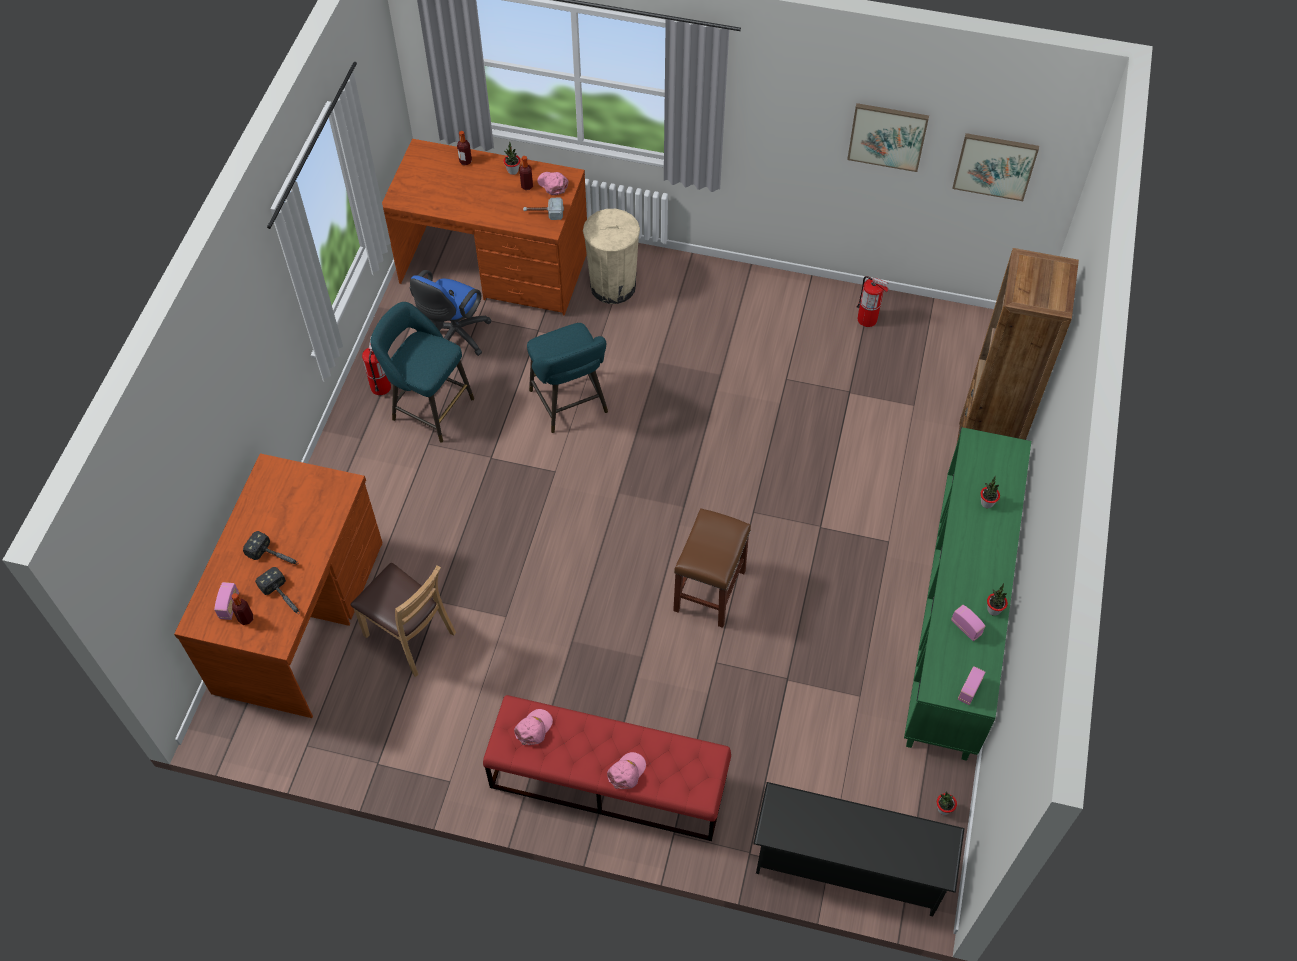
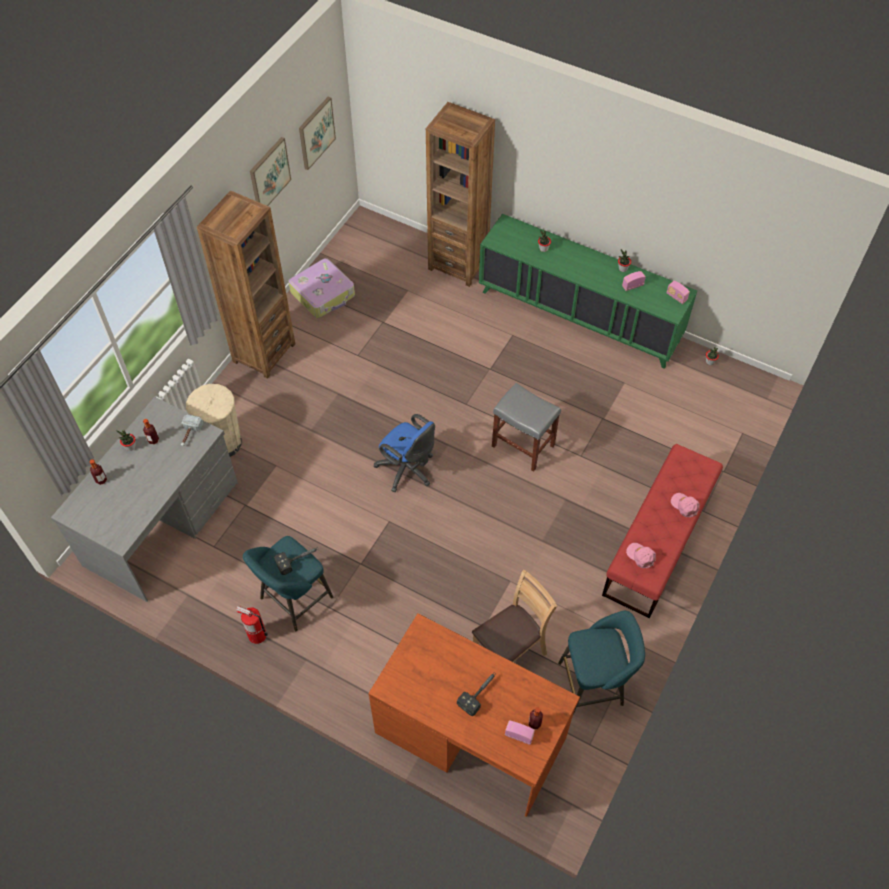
camera: 75 degrees left, 0 degrees up
(284, 598) = (521, 691): hammer -> hammer (298, 559)
(453, 338) = (227, 569): blue office chair -> blue office chair (408, 470)
(494, 267) = (163, 524): brown desk -> grey desk
(553, 184) = (160, 421): pink cap -> none
(570, 405) = (329, 497): turquoise stool -> turquoise stool (594, 683)
(709, 589) = (522, 445): brown stool -> grey stool
(753, 287) = (264, 353): none -> brown bookcase
(848, 865) = (739, 420): black shoe rack -> none
(867, 319) = (323, 294): fire extinguisher -> suitcase

